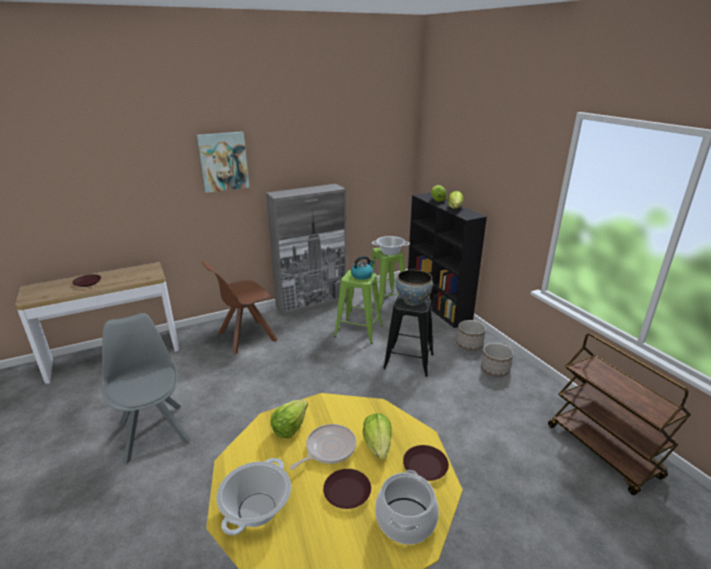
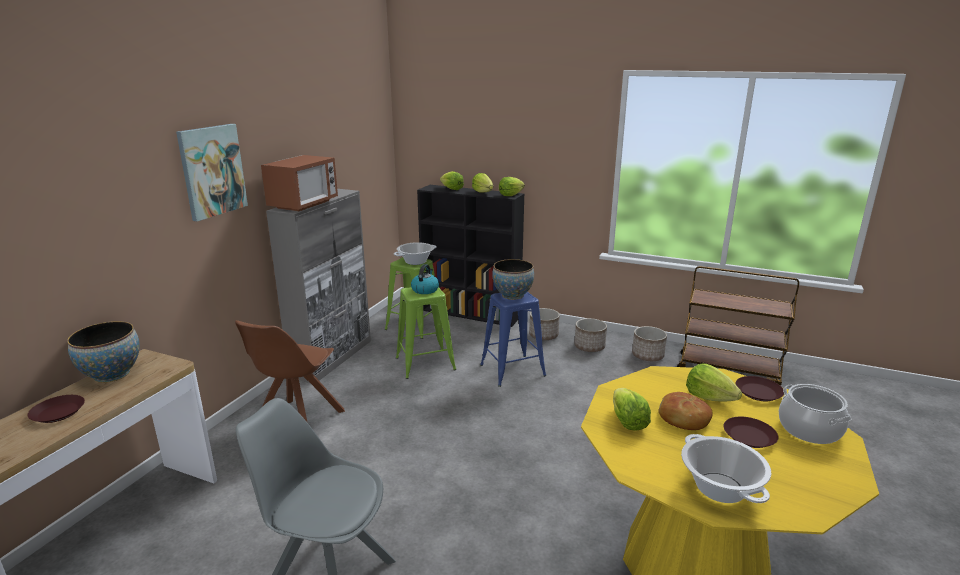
camera: 40 degrees left, 5 degrees down
(129, 271) = (112, 374): none -> bowl
(292, 192) = (304, 204): none -> microwave
(328, 449) = (683, 418): frying pan -> bread
(408, 361) = (512, 370): black stool -> blue stool
(471, 215) = (510, 195): none -> lettuce
(537, 400) = (648, 356): none -> planter

